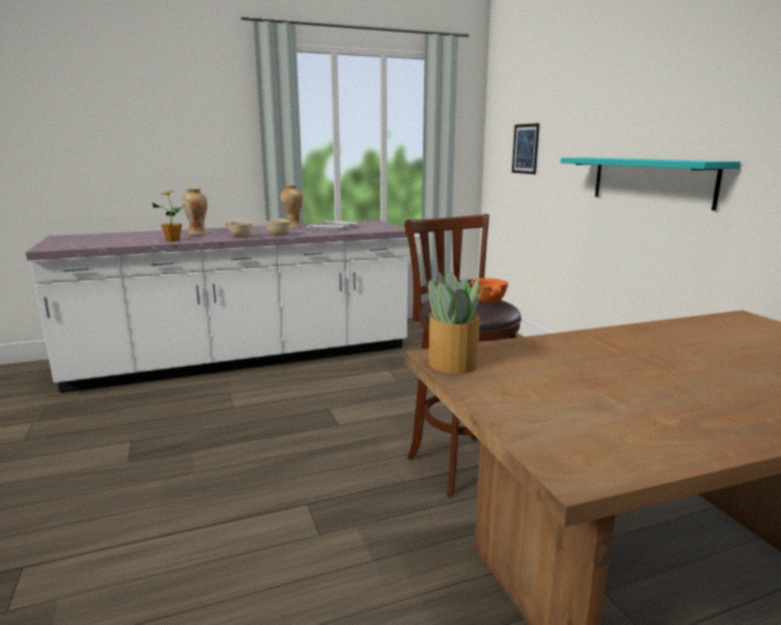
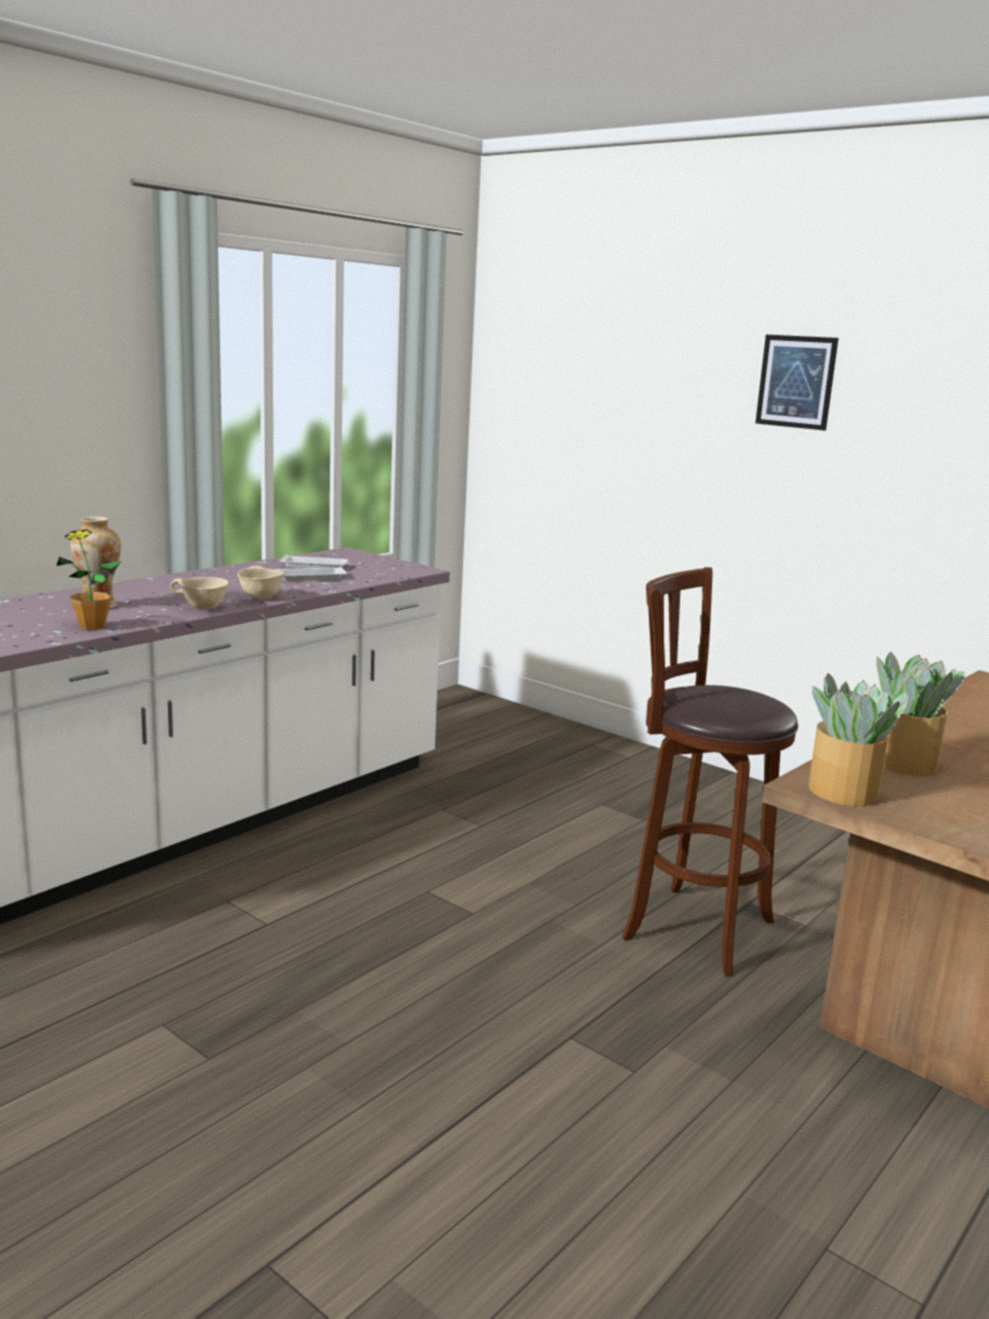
camera: 30 degrees left, 0 degrees up
(293, 226) = (235, 574): vase -> none
(489, 303) = (750, 696): orange bowl -> none
(525, 149) = (569, 426): picture -> picture (796, 382)
(542, 354) = (903, 763): none -> potted plant
(651, 181) = (812, 497): turquoise shelf -> none

